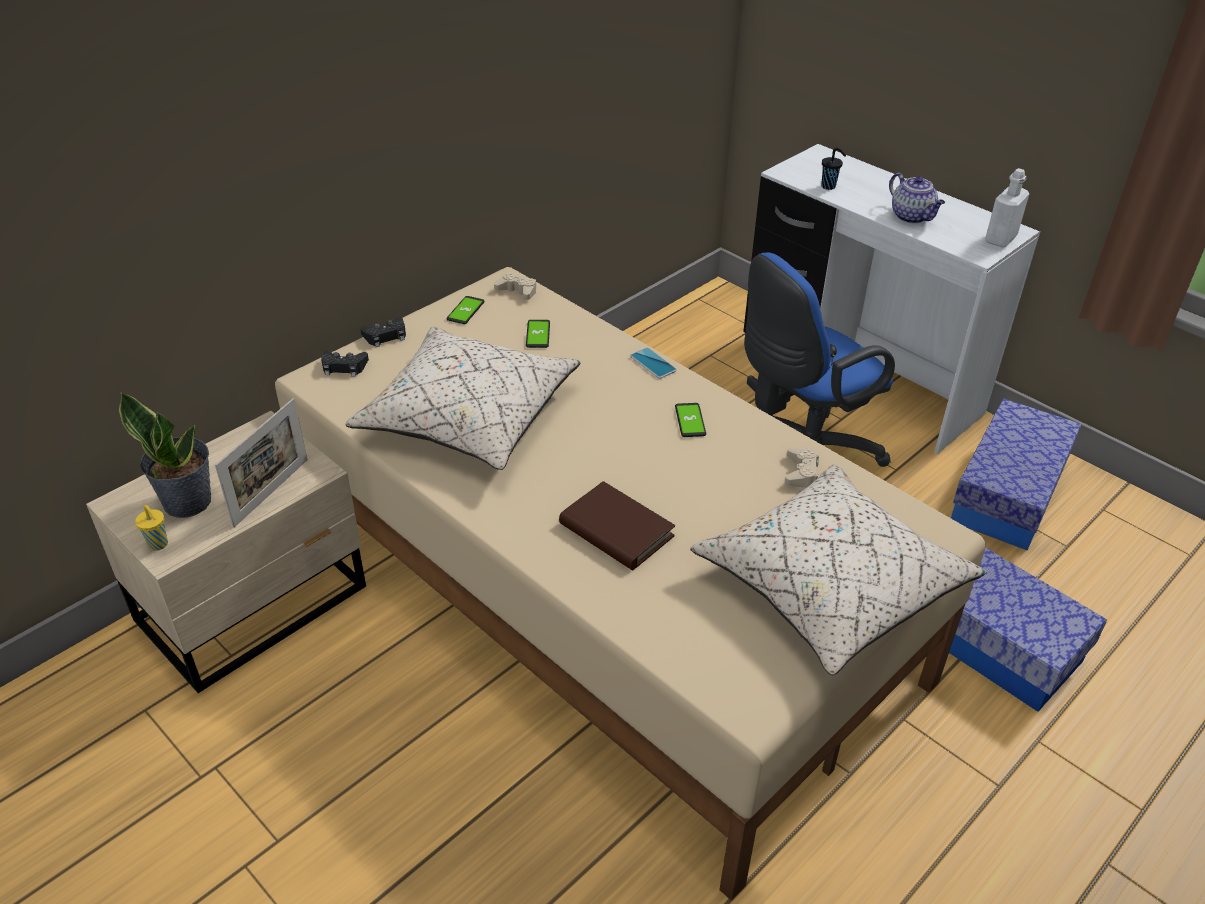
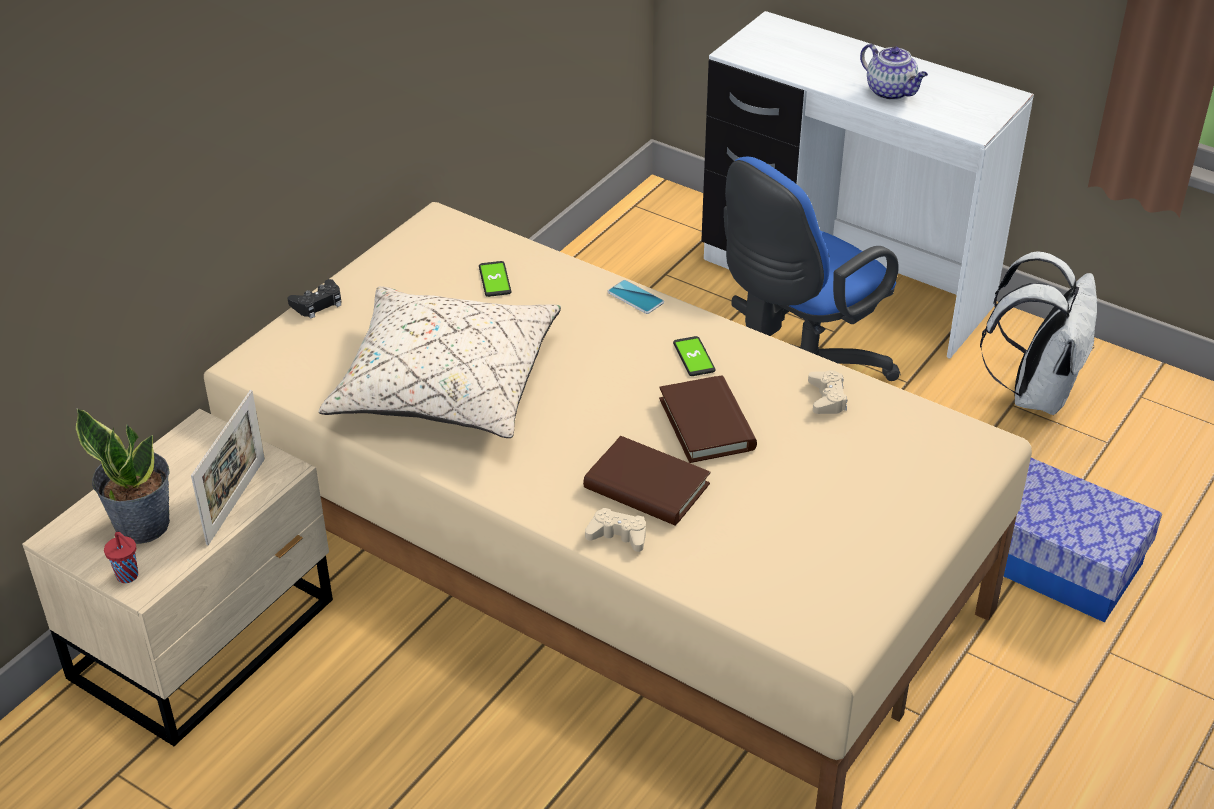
camera: 10 degrees left, 0 degrees up
(159, 545) = (128, 576): yellow cup -> red cup
(344, 367) = (281, 346): black game controller -> none
(465, 311) = (401, 262): phone -> none
(517, 291) = (454, 230): beige game controller -> beige game controller (618, 535)
(686, 481) = (707, 424): none -> brown book
(829, 186) = (791, 64): black cup -> none
(829, 584) = (882, 511): beige pillow -> none
(1000, 239) = (992, 108): white bottle -> none
(1008, 493) = (1035, 392): storage box -> white backpack

